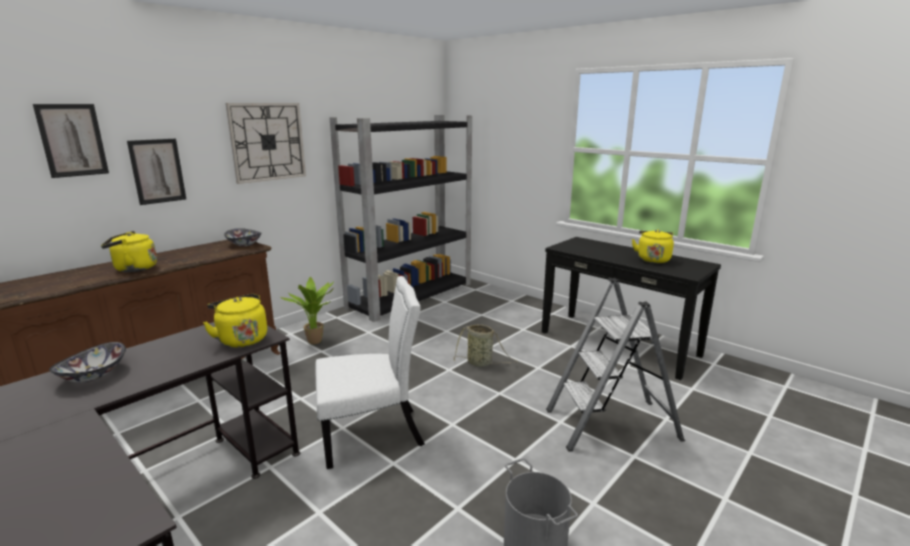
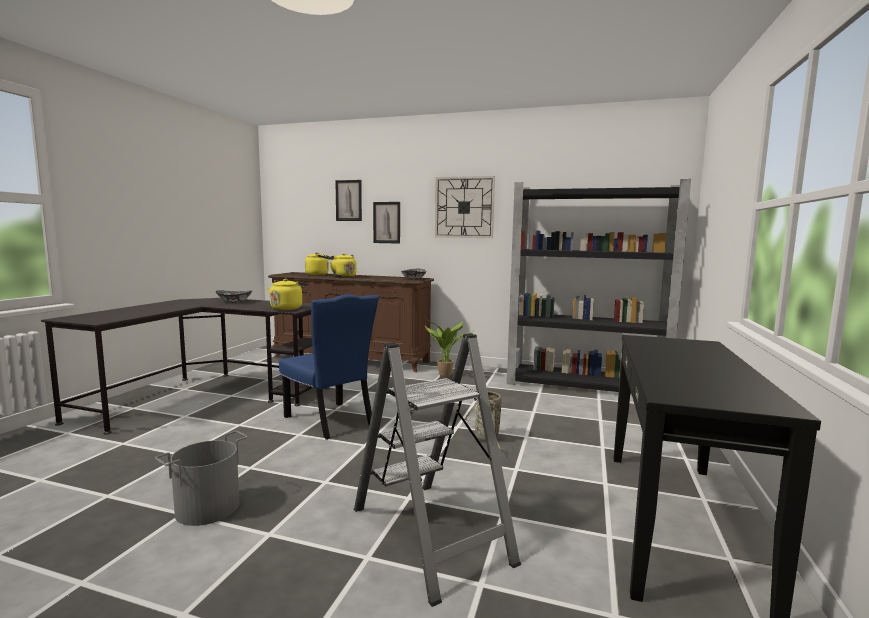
camera: 65 degrees right, 10 degrees down
(370, 435) = (330, 420): white chair -> blue chair
(652, 259) = (706, 375): yellow kettle -> yellow kettle (318, 274)

